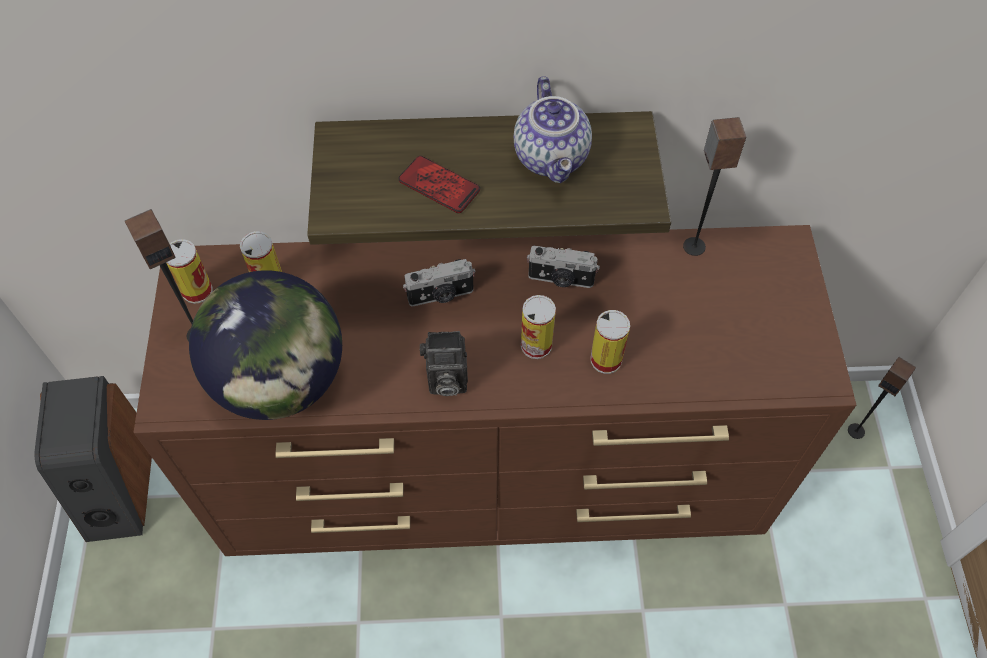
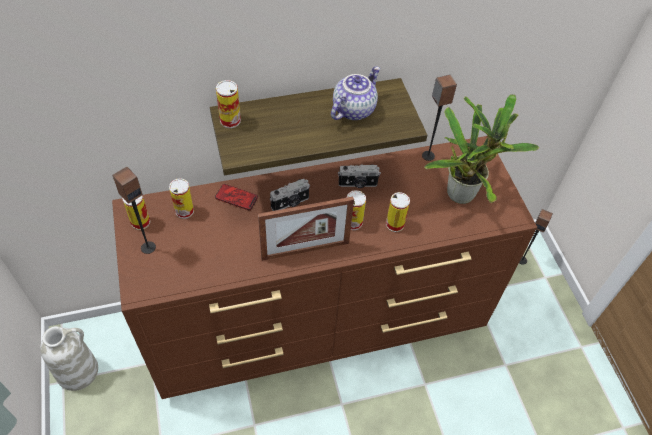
camera: 15 degrees left, 5 degrees down
(118, 486) = (78, 371): speaker -> white vase
(281, 381) = (206, 266): globe -> none
(341, 151) = (230, 120): none -> can
(439, 185) = (292, 132): phone -> phone (236, 197)
(445, 380) = (305, 250): camera -> picture frame
(553, 158) = (353, 109): teapot -> teapot turned 120 degrees counterclockwise
(740, 321) = (463, 192): none -> potted plant

